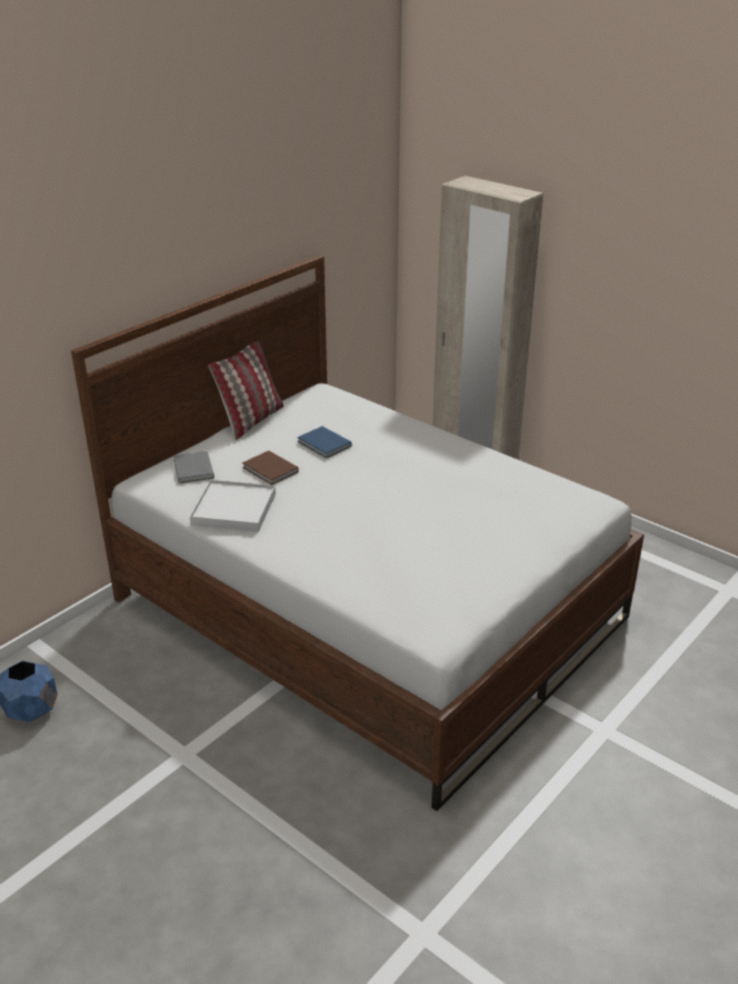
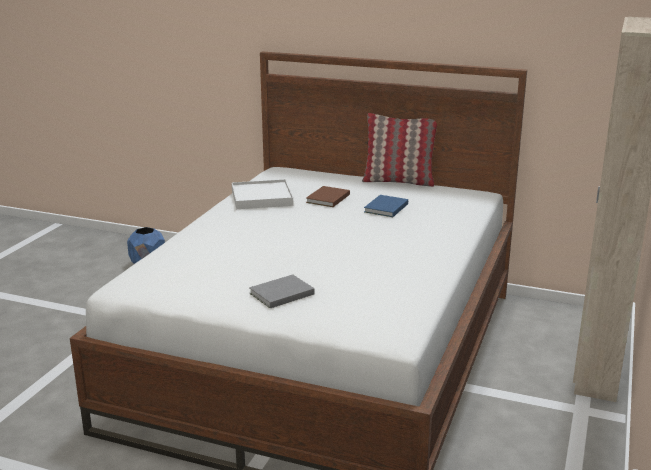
camera: 70 degrees right, 10 degrees down
(193, 470) = (306, 178): grey book -> grey book (280, 294)

